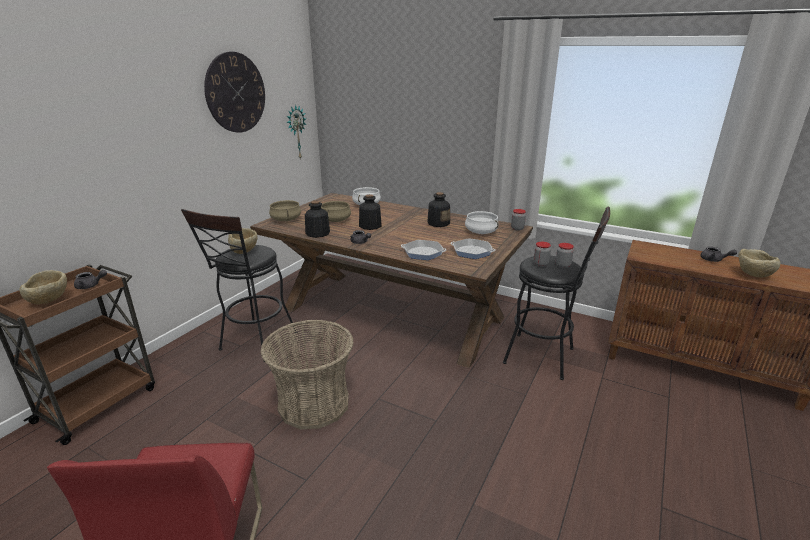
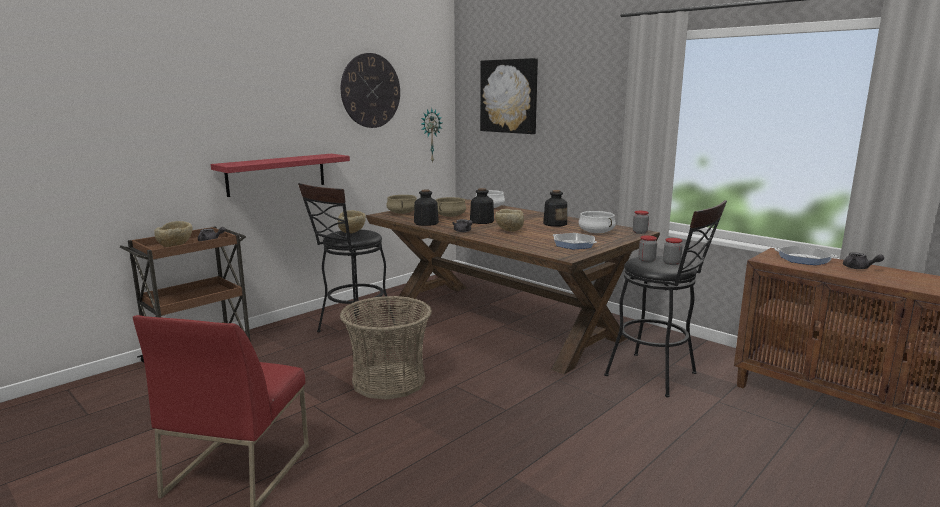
camera: 15 degrees right, 10 degrees down
(149, 195) = (276, 174): none -> red shelf
(374, 93) = (509, 96): none -> picture
(423, 253) = (521, 242): frying pan -> frying pan (804, 259)
(752, 275) = (897, 282): beige bowl -> beige bowl (509, 231)

